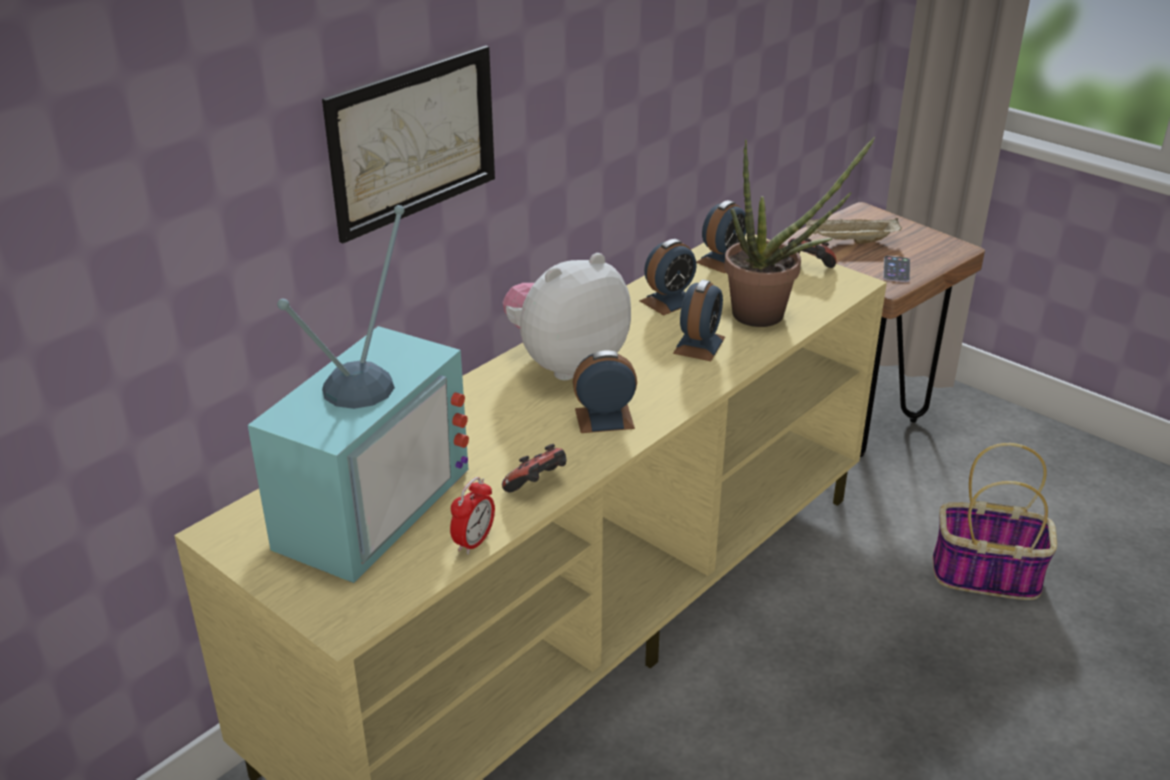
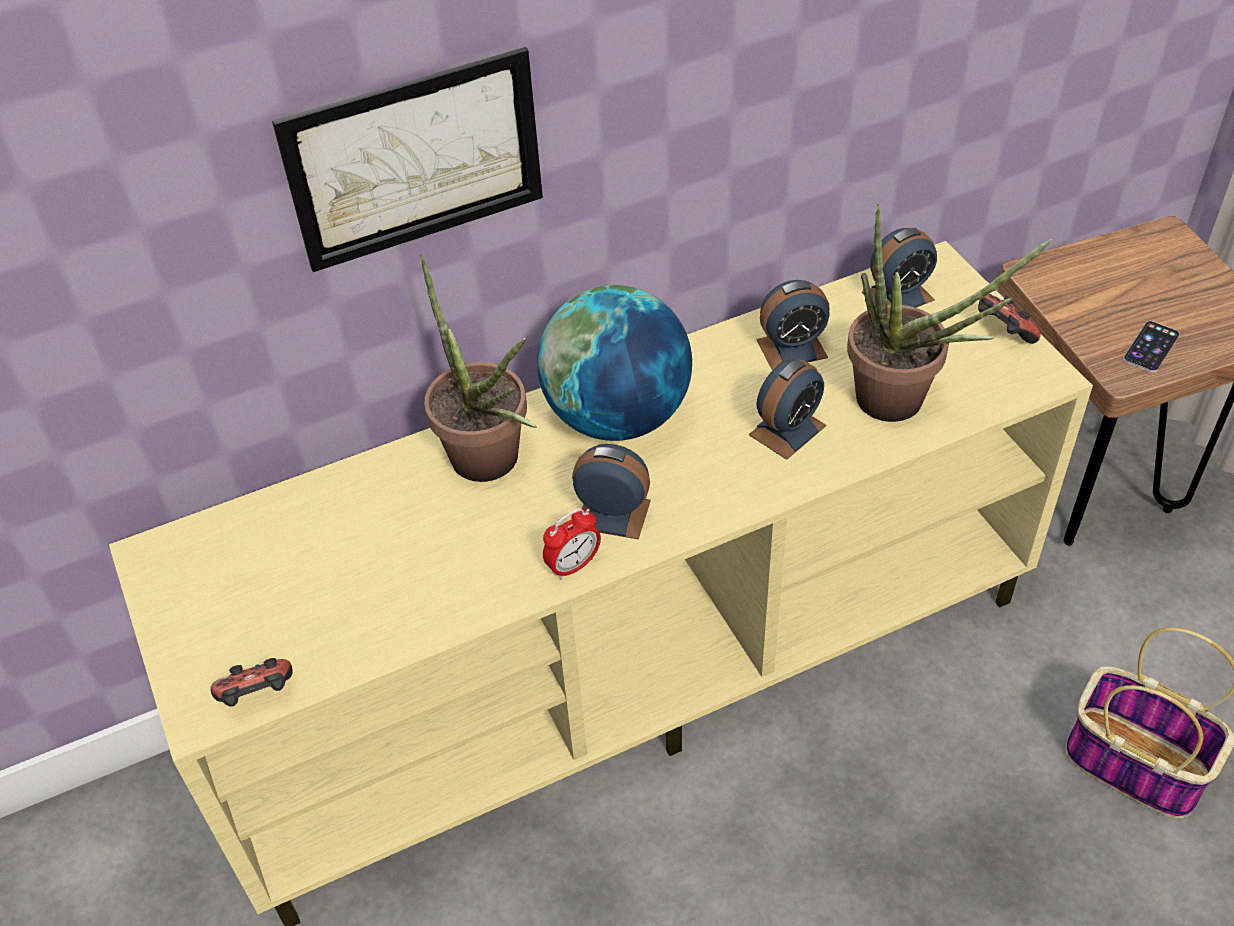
camera: 25 degrees right, 15 degrees up
(366, 502) = (304, 559): television -> none
(474, 542) = (380, 649): alarm clock -> alarm clock (573, 565)
(488, 412) = (492, 467): none -> potted plant
(538, 485) = (487, 591): game controller -> game controller (258, 697)
(566, 363) = (617, 416): plush toy -> globe
(850, 242) = (1116, 284): beige tray -> none

